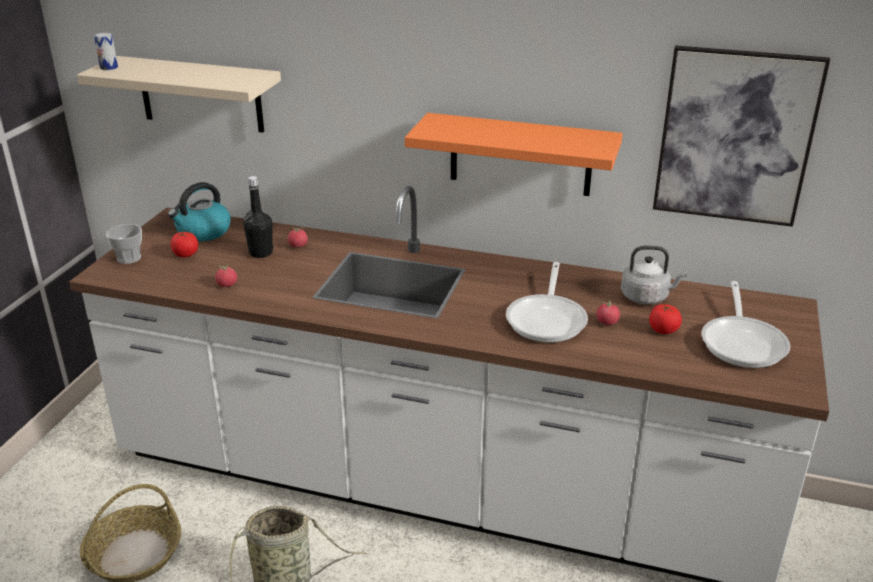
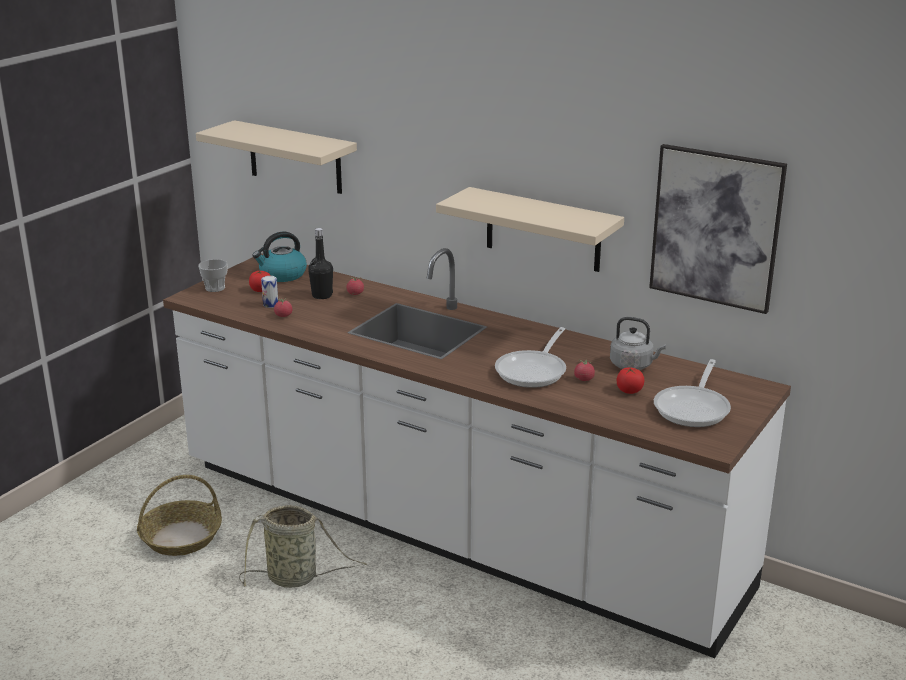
camera: 15 degrees right, 5 degrees down
(109, 67) = (222, 129): can -> can (270, 304)
(520, 155) = (543, 230): orange shelf -> beige shelf

